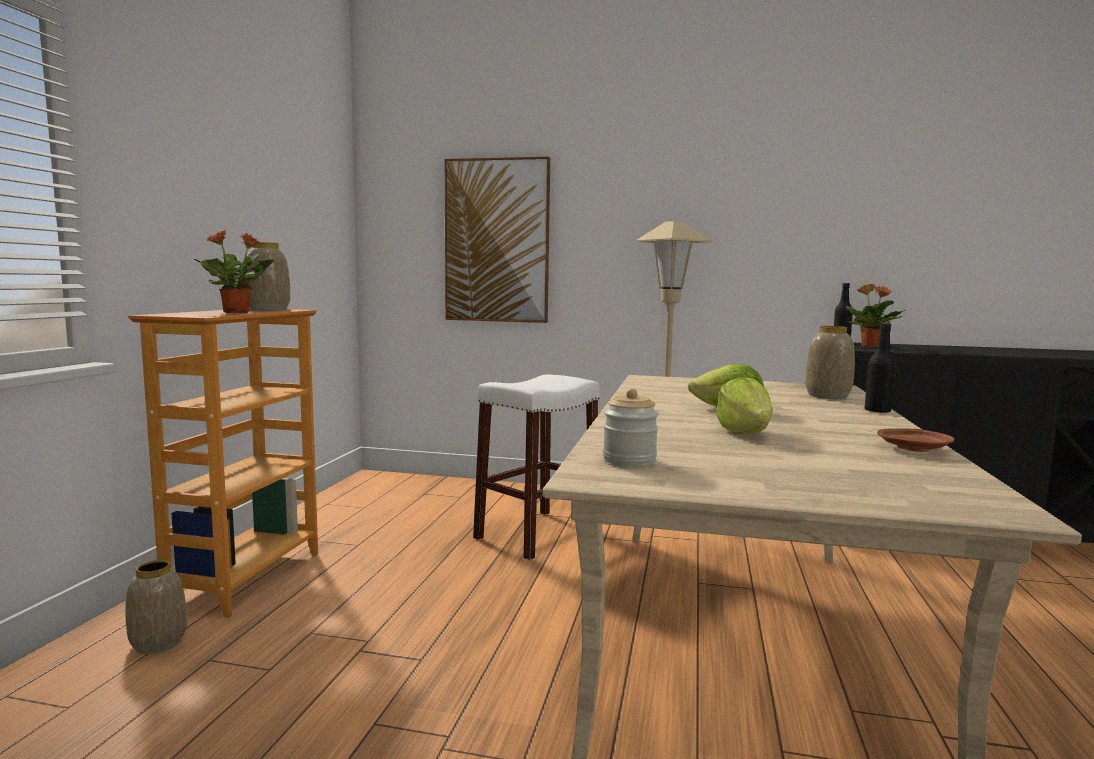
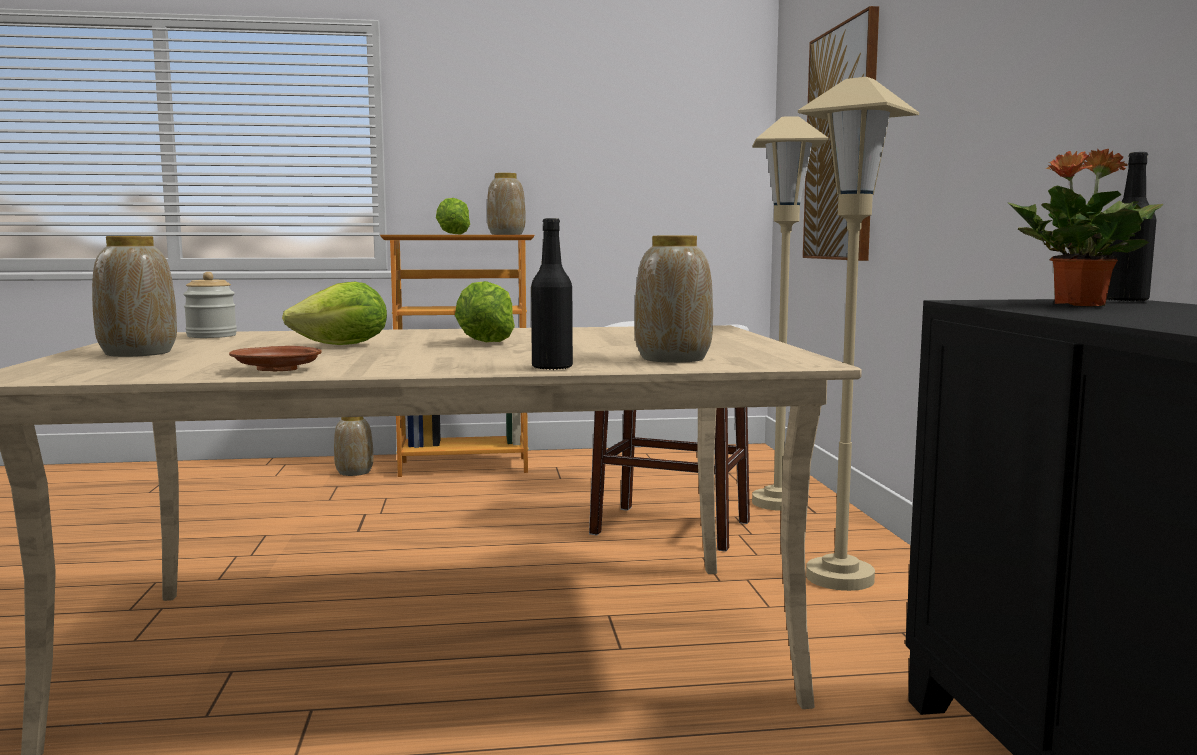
camera: 70 degrees right, 0 degrees up
(237, 312) = (452, 234): potted plant -> lettuce
(513, 497) = (778, 503): none -> beige floor lamp
(801, 480) = (137, 353): none -> vase

